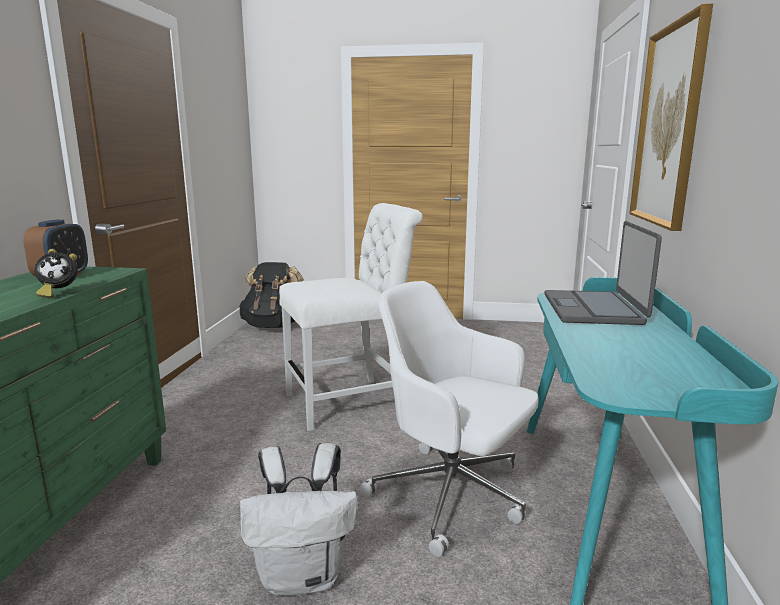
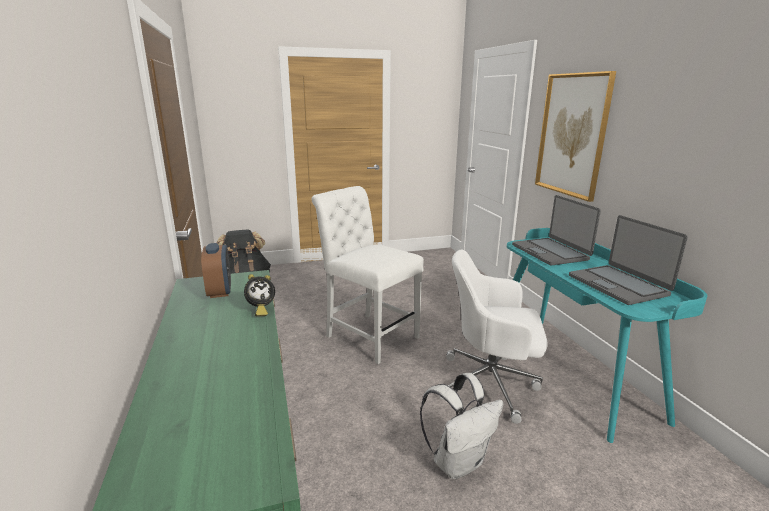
camera: 25 degrees left, 5 degrees up
(351, 402) = (368, 335): white chair -> white chair turned 90 degrees counterclockwise
(640, 359) = (618, 285): none -> laptop

